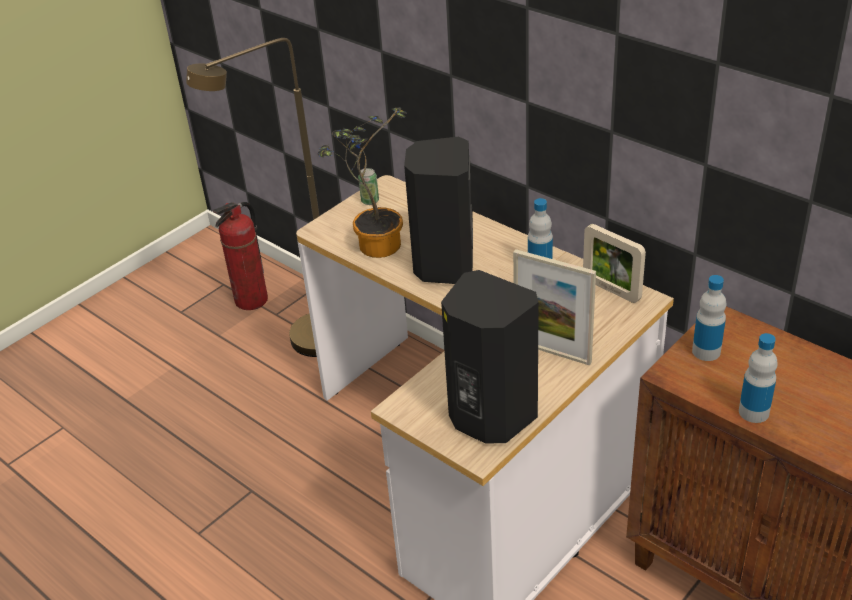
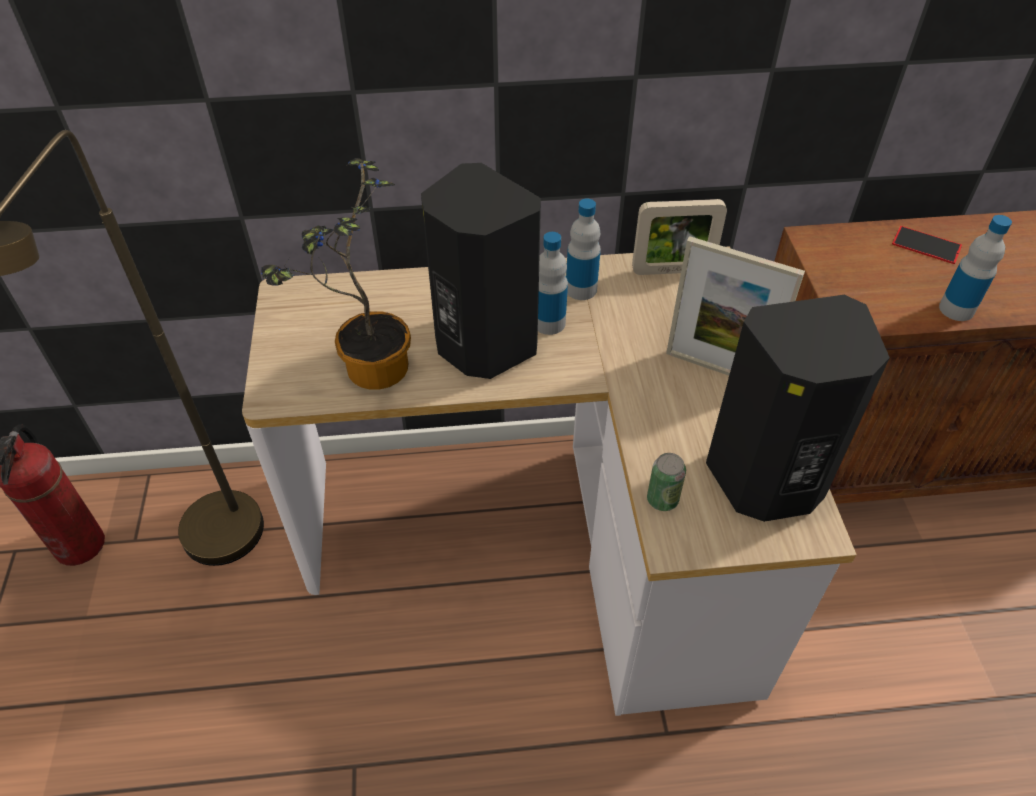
camera: 50 degrees left, 10 degrees up
(370, 201) = (288, 321): can -> can (662, 500)
(552, 352) = (716, 368): picture frame -> picture frame turned 45 degrees clockwise
(706, 351) = (846, 278): bottle -> bottle (549, 323)
(804, 368) = (926, 245): none -> phone

